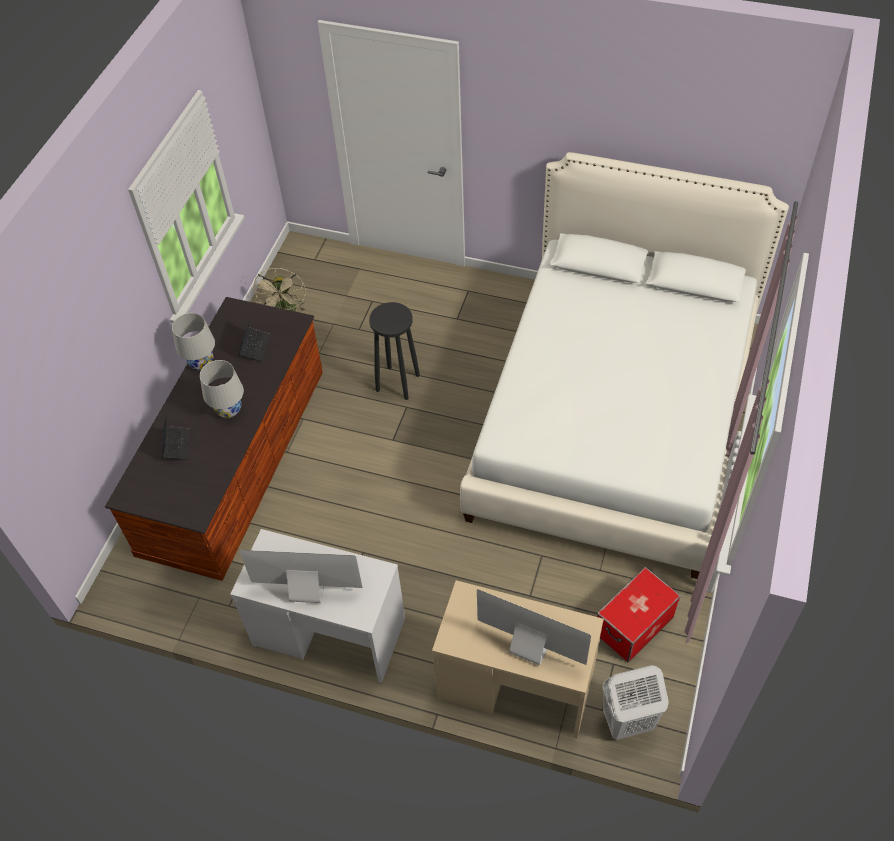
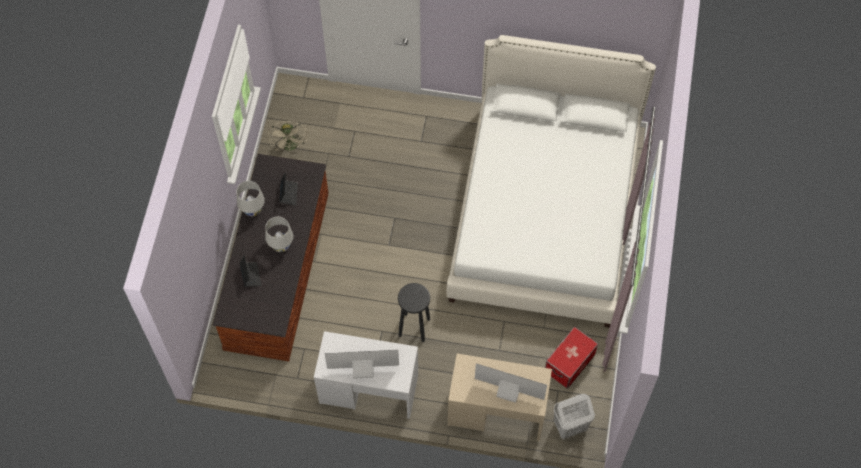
camera: 10 degrees left, 10 degrees up
(398, 383) = (385, 199): black stool -> black stool (414, 327)

